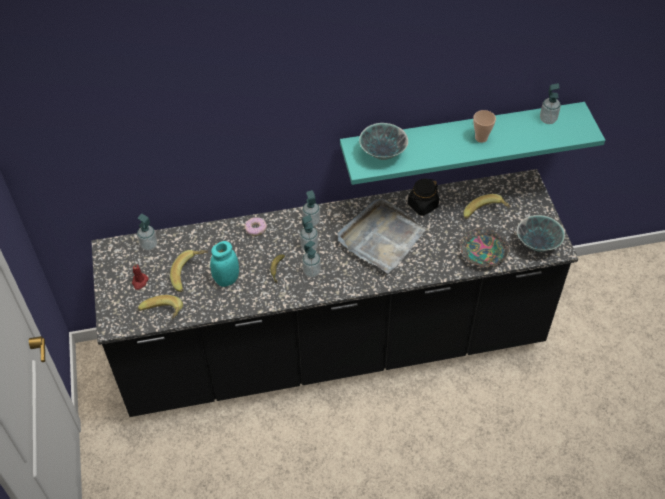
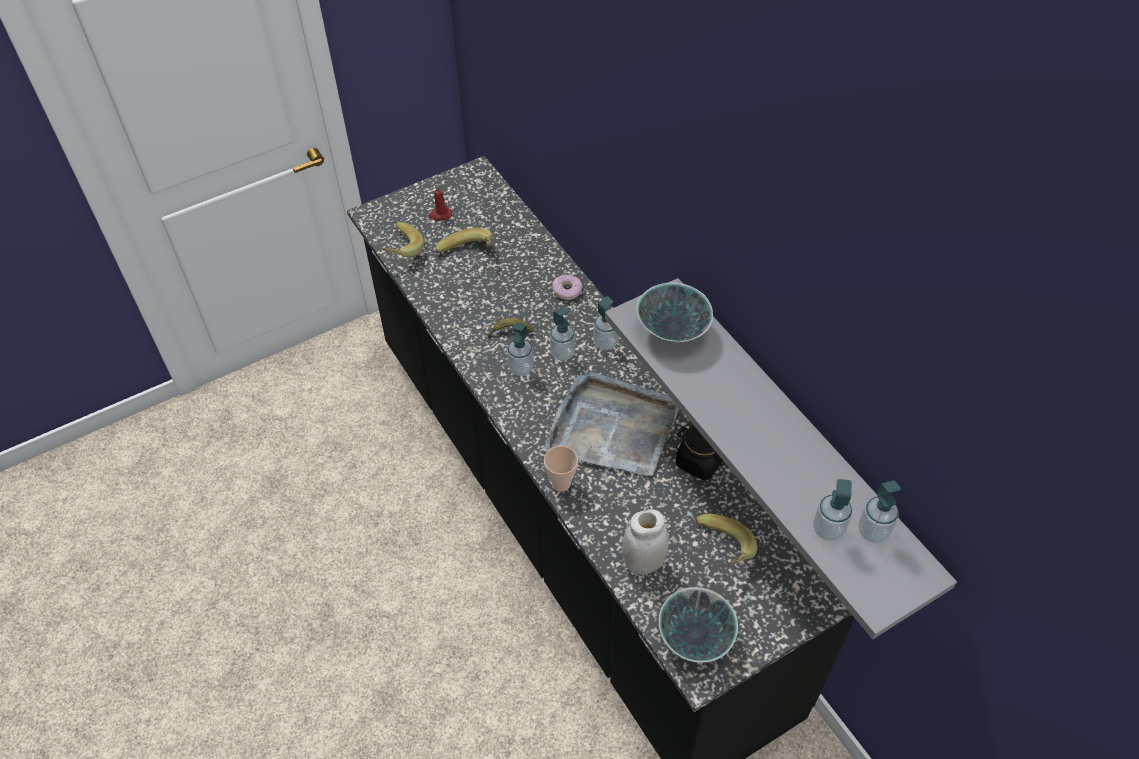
camera: 70 degrees right, 0 degrees up
(149, 245) = (497, 204): soap dispenser -> soap dispenser (828, 529)
(227, 279) = (474, 289): turquoise jar -> none
(461, 137) = (796, 437): turquoise shelf -> grey shelf
(481, 138) = (773, 445): cup -> cup (561, 483)
(482, 252) = (643, 563): bowl -> white jar

